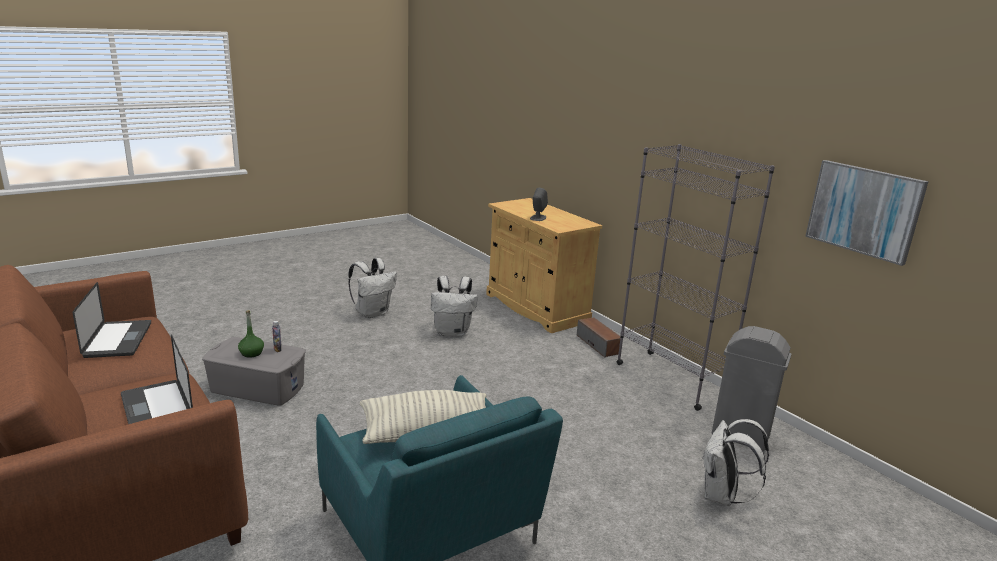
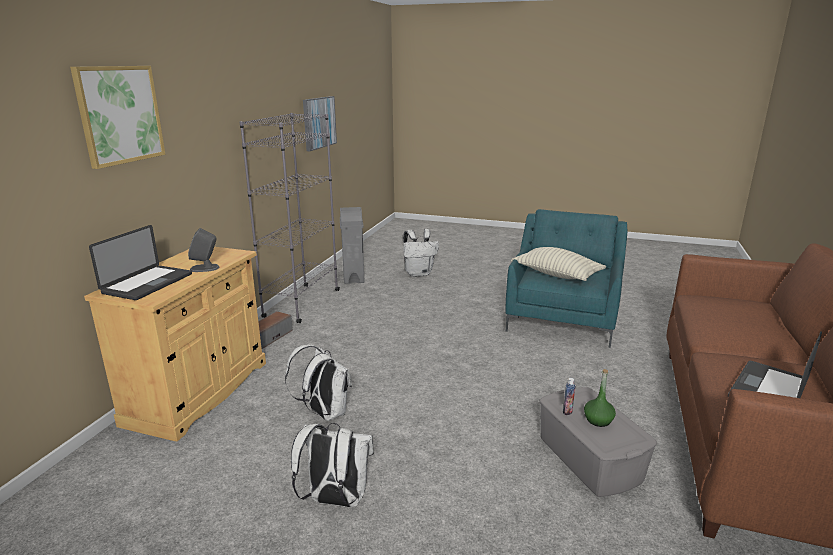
camera: 125 degrees left, 0 degrees up
(157, 409) = (727, 314): laptop -> laptop (148, 284)
(582, 103) = (119, 115): none -> picture

